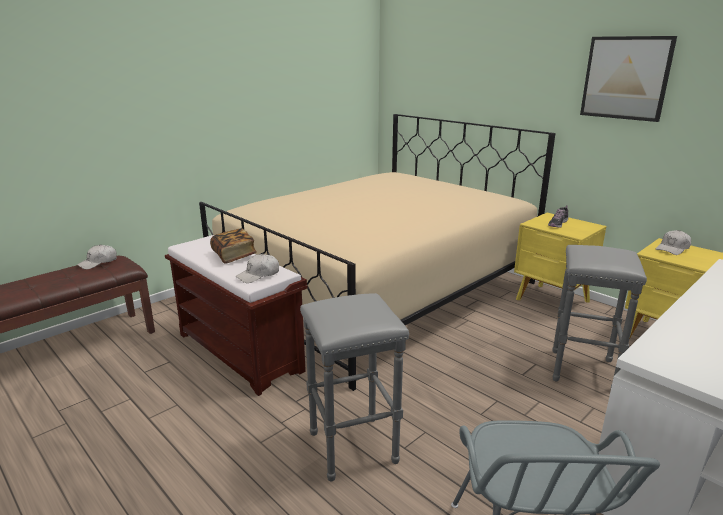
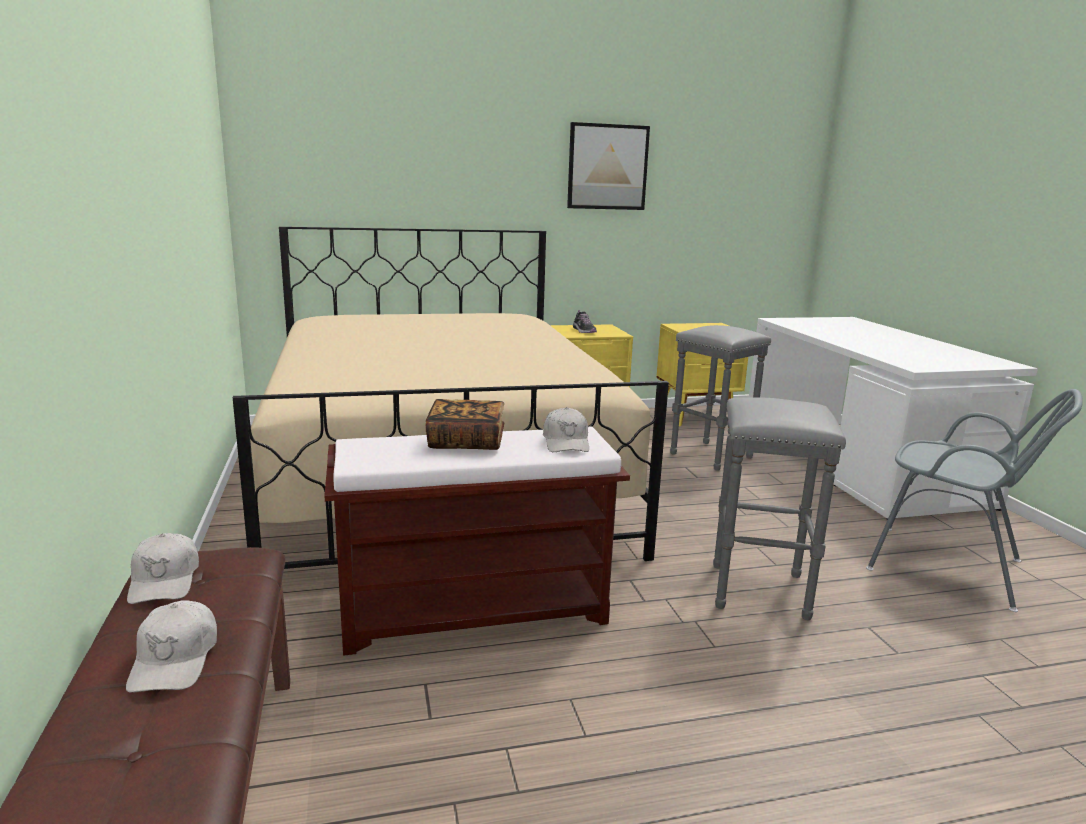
camera: 60 degrees left, 5 degrees down
(672, 249) = (689, 327): white cap -> white cap (175, 660)

